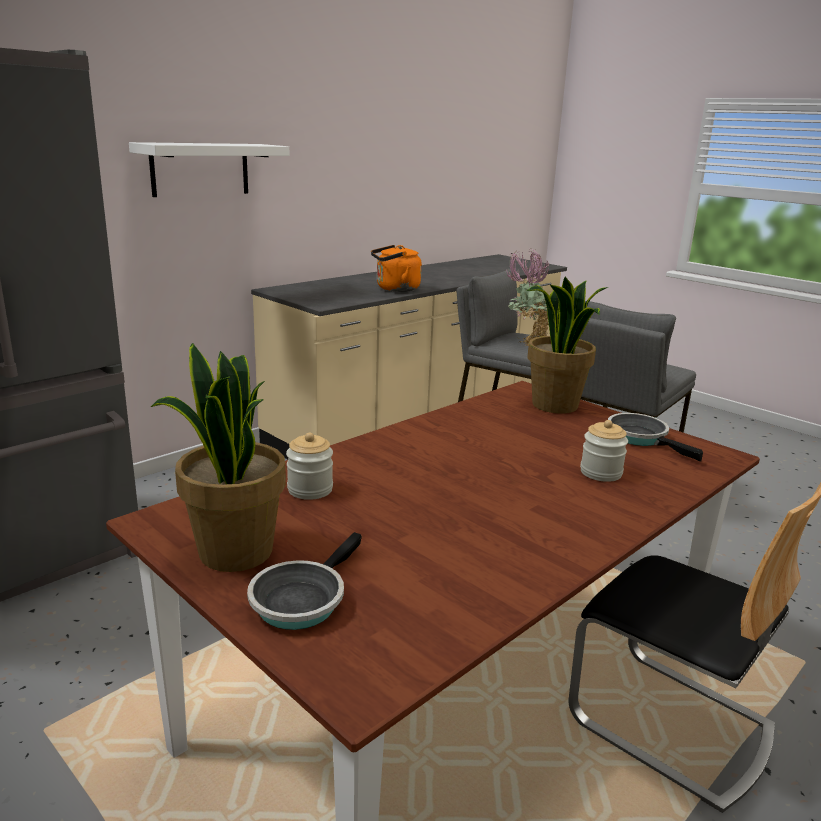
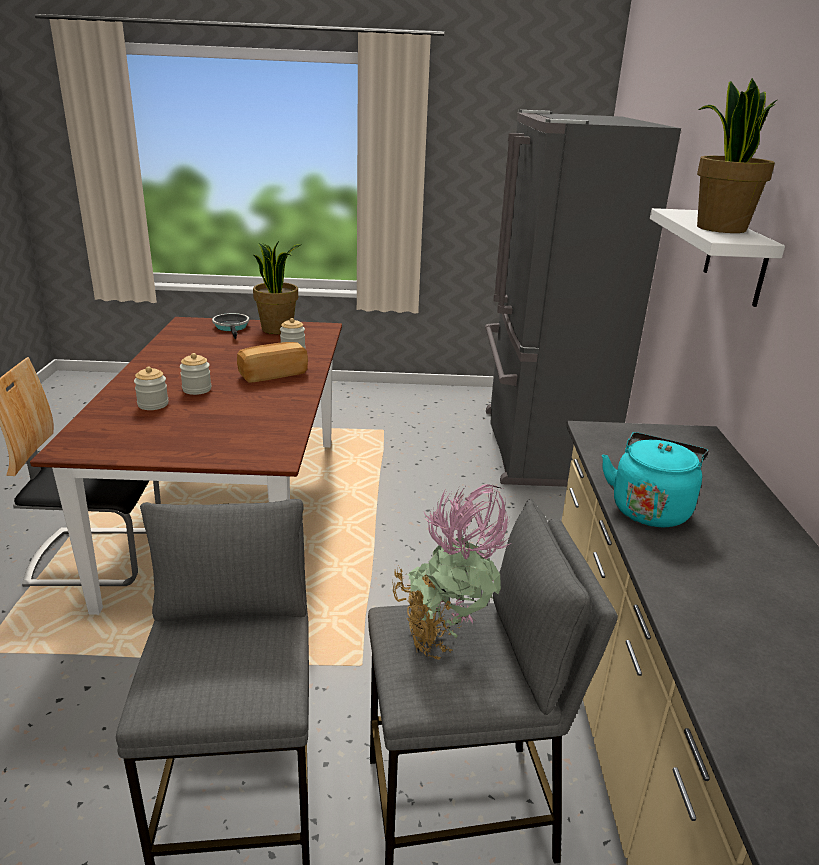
camera: 135 degrees right, 5 degrees up
(395, 289) = (650, 508): orange kettle -> turquoise kettle
(407, 461) = (272, 374): none -> bread
(529, 474) = (197, 389): none -> jar
(555, 405) = (232, 449): potted plant -> potted plant (720, 228)
(641, 438) = (137, 442): frying pan -> none

